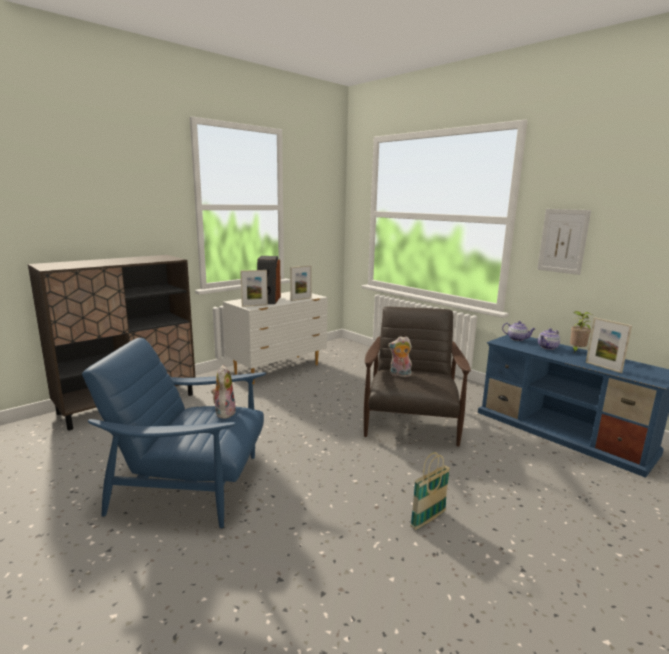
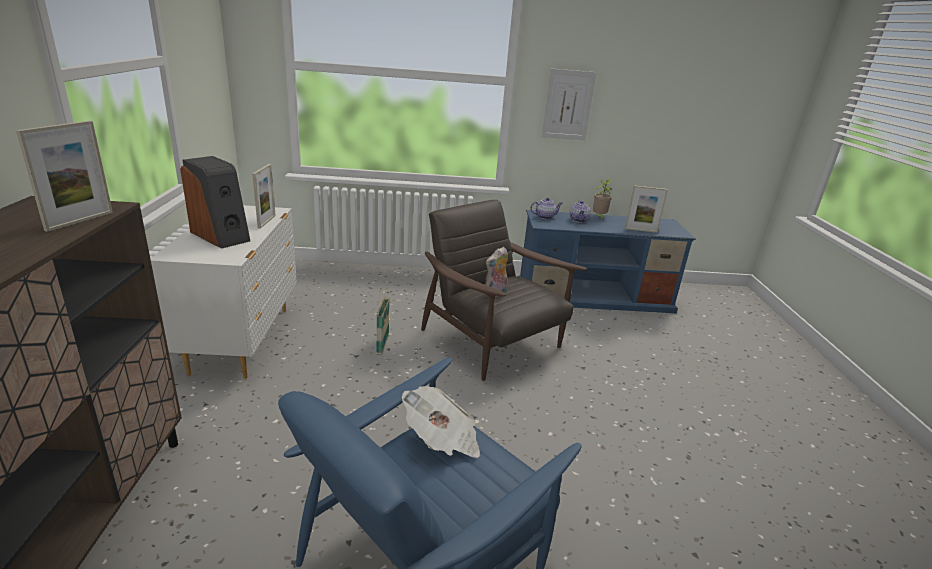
camera: 50 degrees left, 10 degrees up
(224, 412) = (442, 439): plush toy -> newspaper
(254, 305) = (227, 253): picture frame -> picture frame (80, 221)
(428, 519) = (644, 431): basket -> basket (382, 345)

